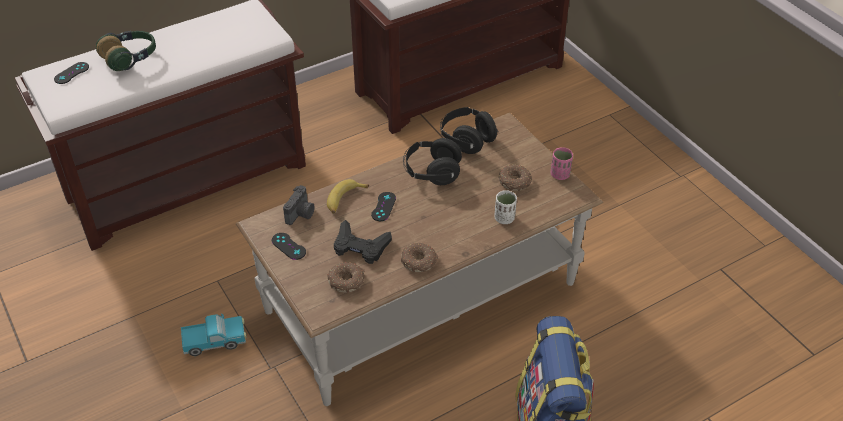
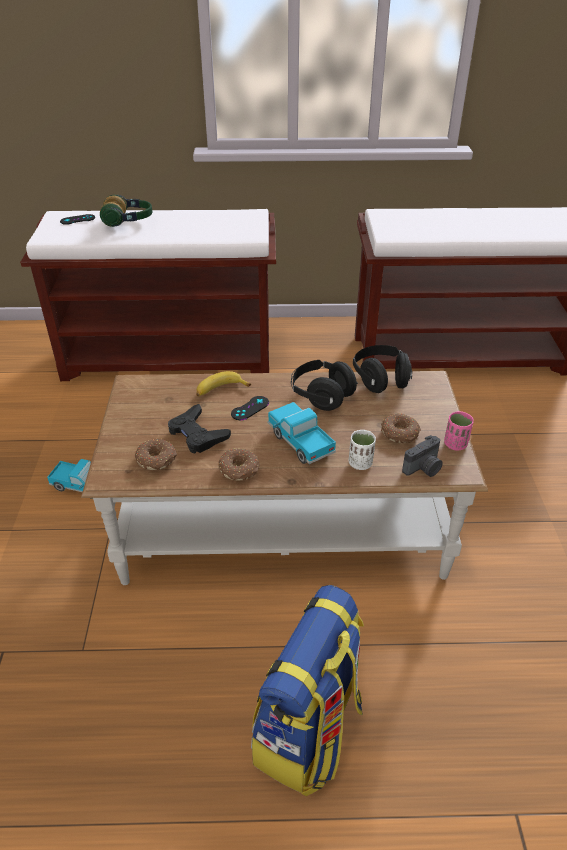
camera: 30 degrees right, 5 degrees down
(288, 246) = (136, 409): black game controller -> none
(301, 214) = (172, 387): camera -> camera (424, 468)
(447, 220) = (300, 442): none -> toy truck

